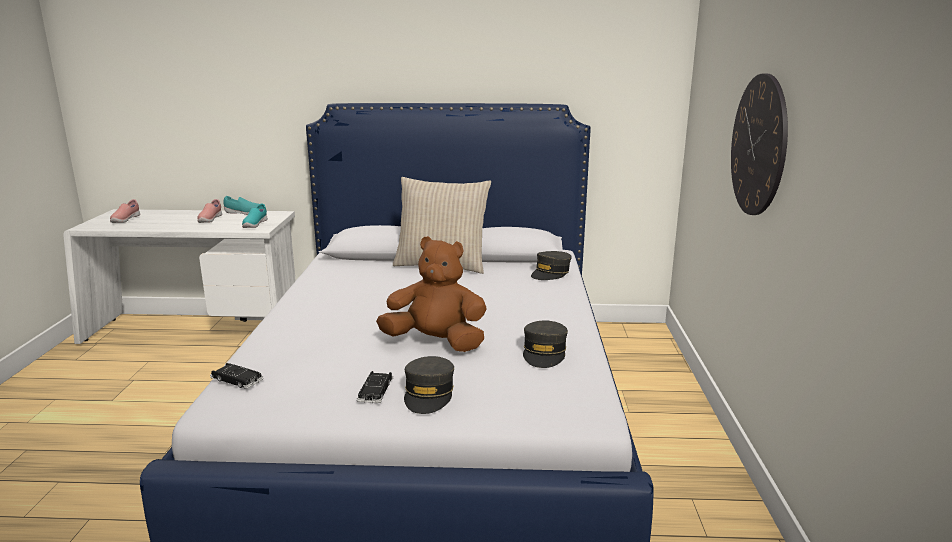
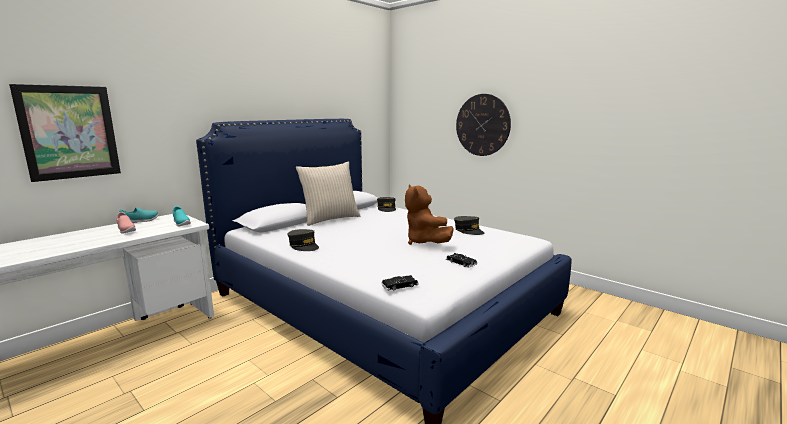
camera: 50 degrees left, 5 degrees down
(125, 220) = (25, 251): pink shoe -> none
(189, 108) = (69, 132): none -> picture
(429, 394) = (479, 255): grey cap -> grey cap (303, 246)
(436, 342) = (425, 242): brown plush toy -> brown plush toy turned 75 degrees counterclockwise

